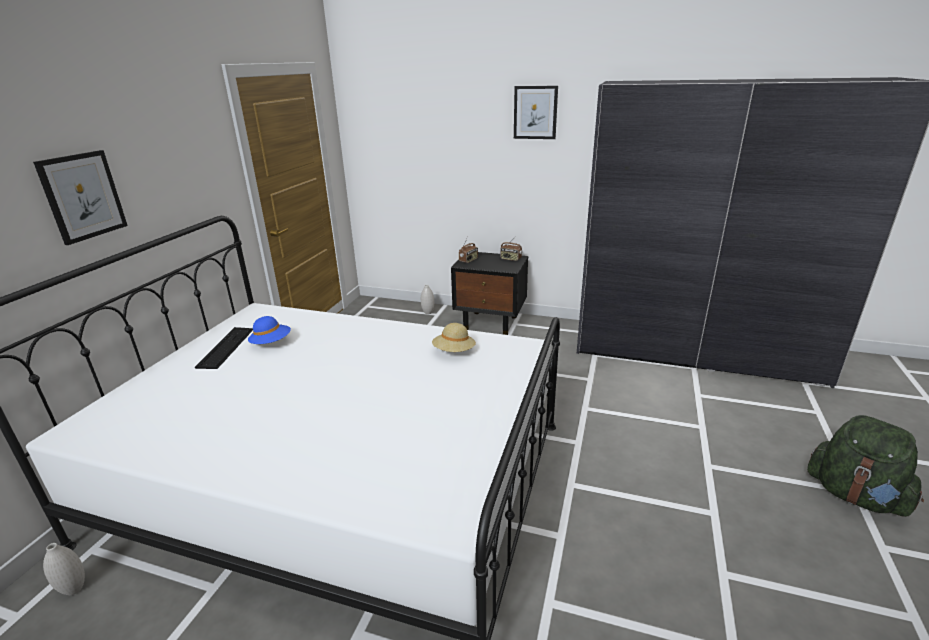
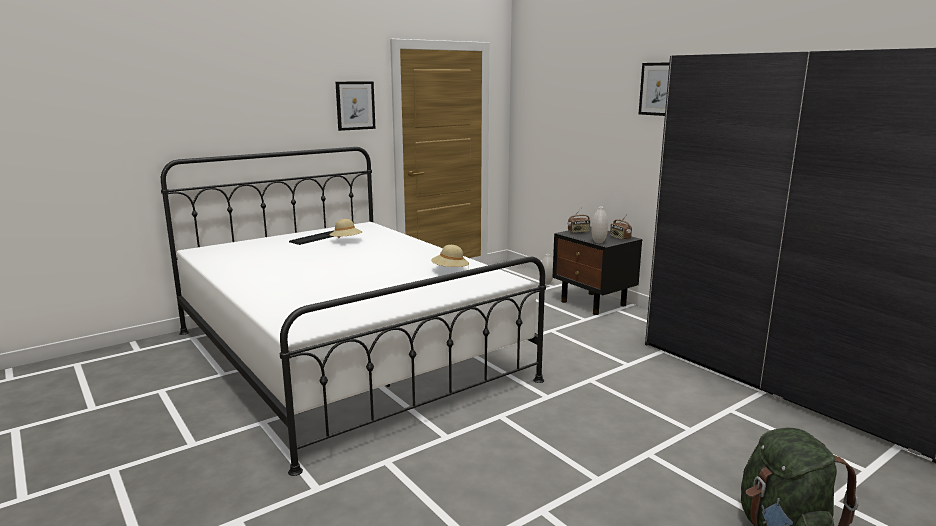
camera: 35 degrees right, 10 degrees down
(74, 589) = (168, 349): white vase -> white vase (598, 242)
(83, 196) = (258, 112): picture -> picture (355, 105)
(271, 343) = (346, 241): blue hat -> beige hat

